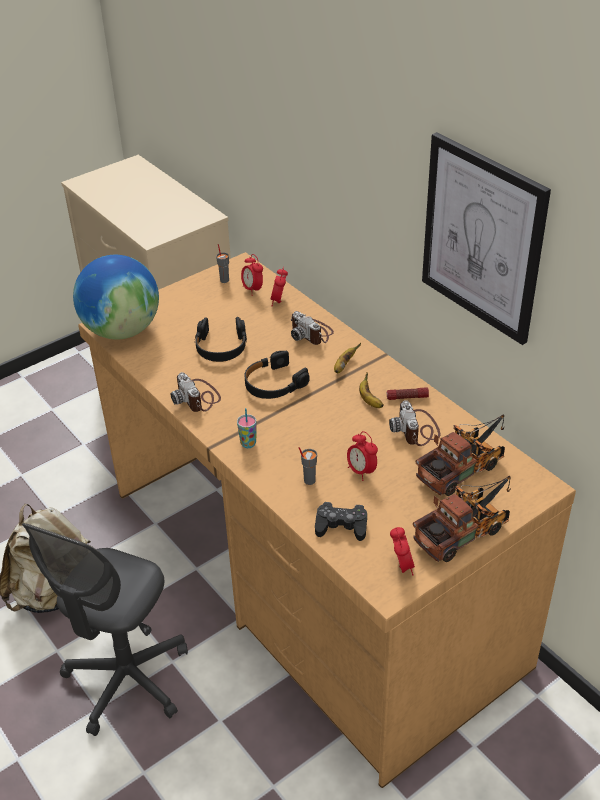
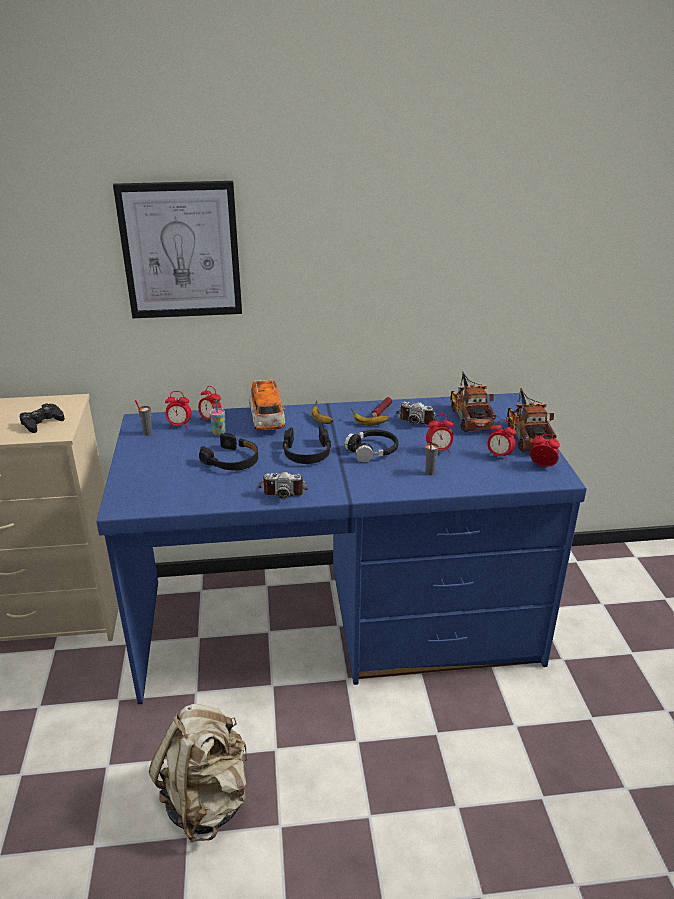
camera: 60 degrees left, 10 degrees down
(122, 330) = (142, 500): globe -> none
(127, 680) = (354, 781): grey office chair -> none
(248, 444) = (364, 484): cup -> cup (219, 433)
(306, 576) = (337, 624): brown desk -> blue desk
(311, 333) = (267, 420): camera -> toy car
(316, 424) = (372, 451): none -> black headphones
(341, 526) = (487, 475): black game controller -> black game controller (42, 422)
(392, 522) = (499, 456): none -> alarm clock
(482, 238) = (412, 254): picture -> picture (181, 251)

